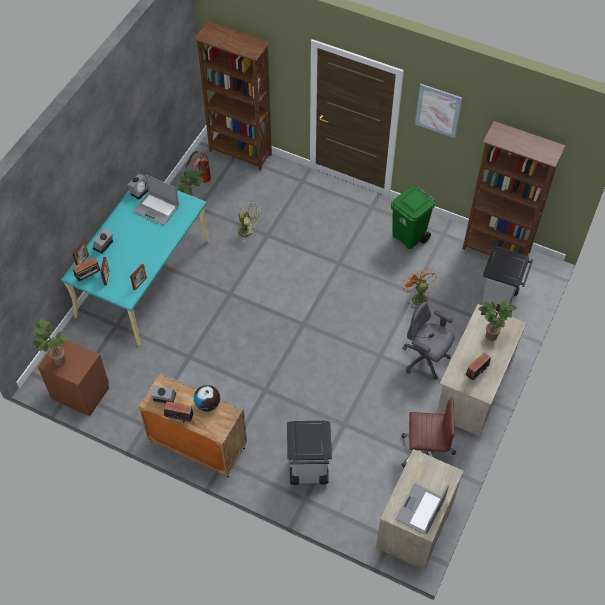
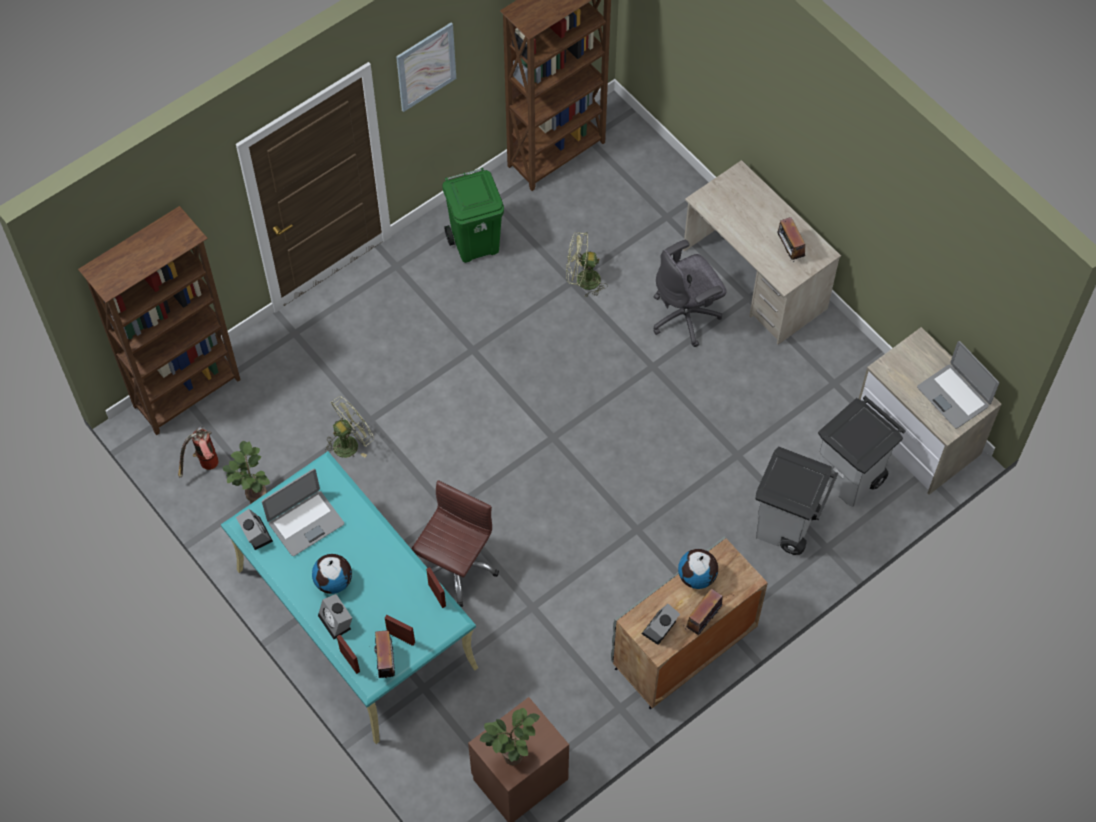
camera: 65 degrees left, 5 degrees up
(127, 235) = (334, 581): none -> globe
(417, 297) = (582, 280): orange fan -> green fan
(426, 451) = (821, 378): brown office chair -> brown office chair (455, 567)
(490, 337) = (743, 209): potted plant -> none
(498, 301) = (638, 190): grey trash can -> grey trash can (851, 477)

